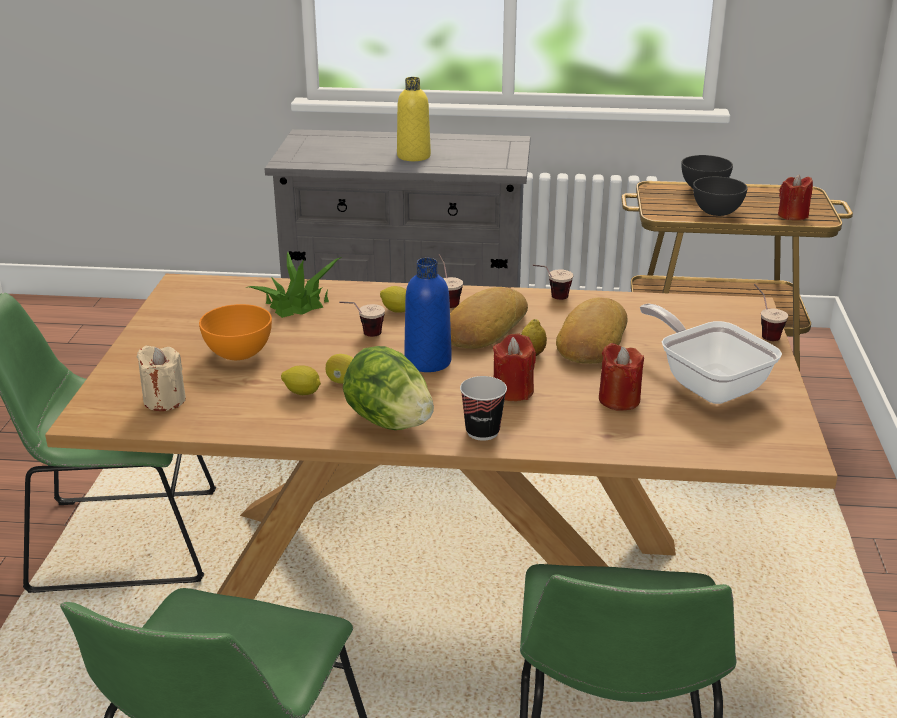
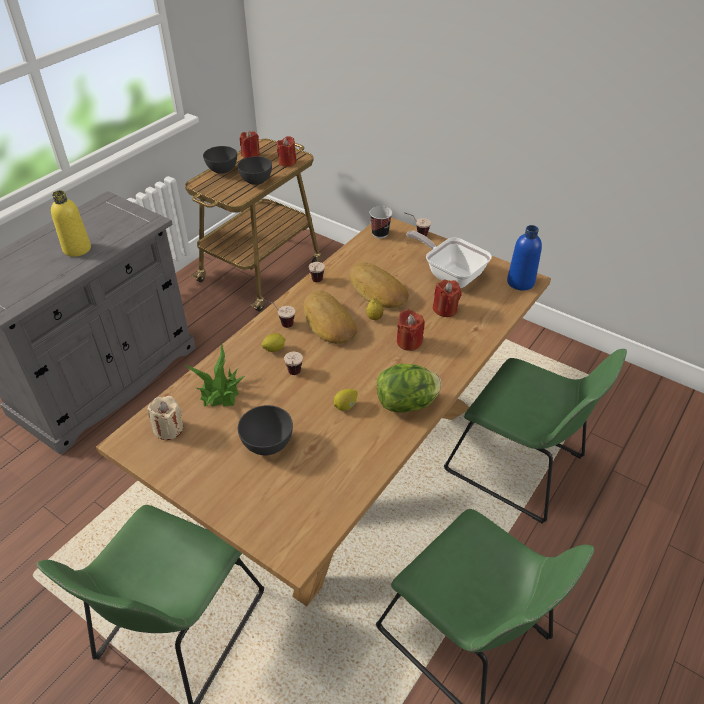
camera: 60 degrees left, 15 degrees up
(164, 400) = (303, 503): beige candle -> beige candle (168, 429)
(239, 353) = (267, 443): orange bowl -> grey bowl
(302, 393) = (345, 430): lemon -> none
(428, 361) = (350, 361): blue bottle -> blue bottle (520, 282)
(482, 432) = (443, 371): cup -> cup (380, 233)
(707, 383) = (450, 274): frying pan -> frying pan turned 45 degrees clockwise
(766, 192) = (251, 155): none -> red candle

